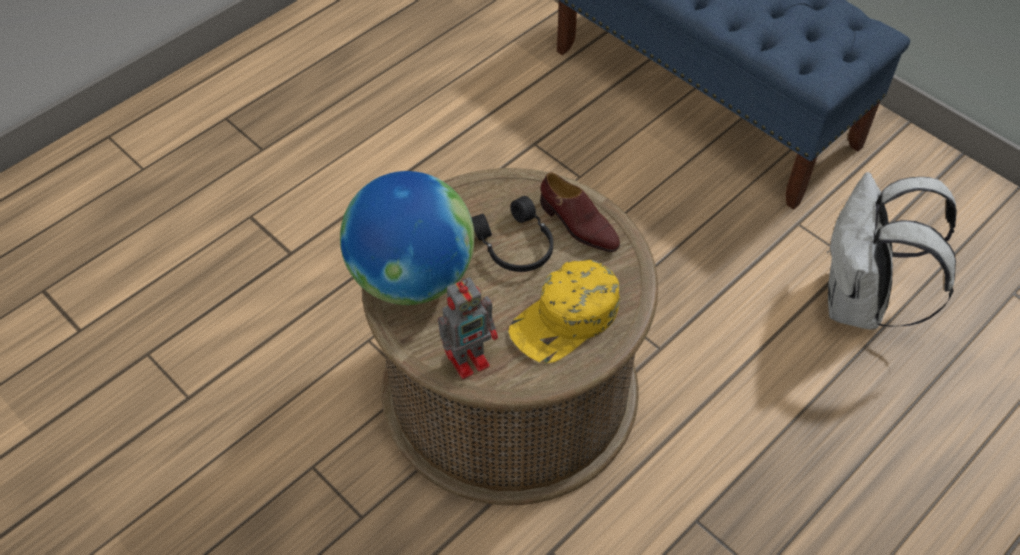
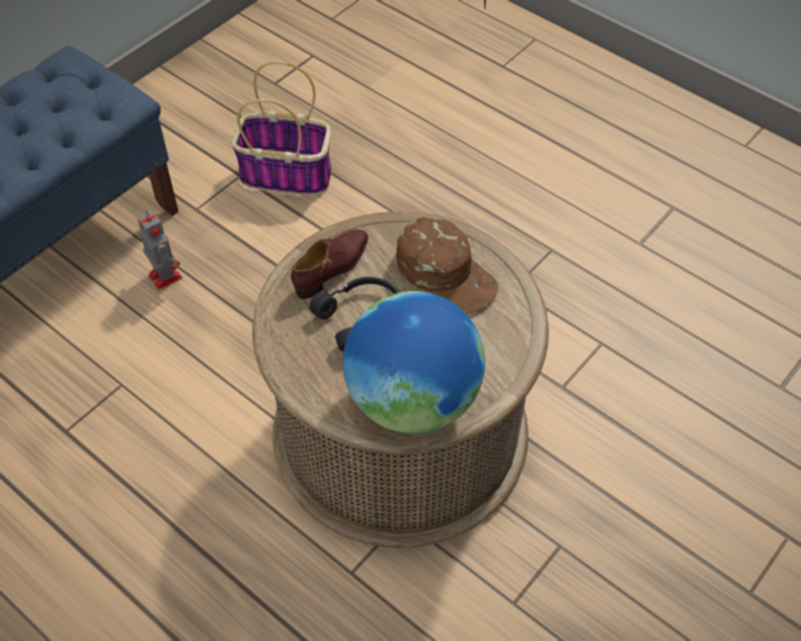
camera: 95 degrees left, 0 degrees up
(469, 358) = (503, 342): toy robot -> toy robot (164, 275)
(566, 319) = (446, 273): yellow cap -> brown cap
(859, 303) = (288, 174): white backpack -> basket

